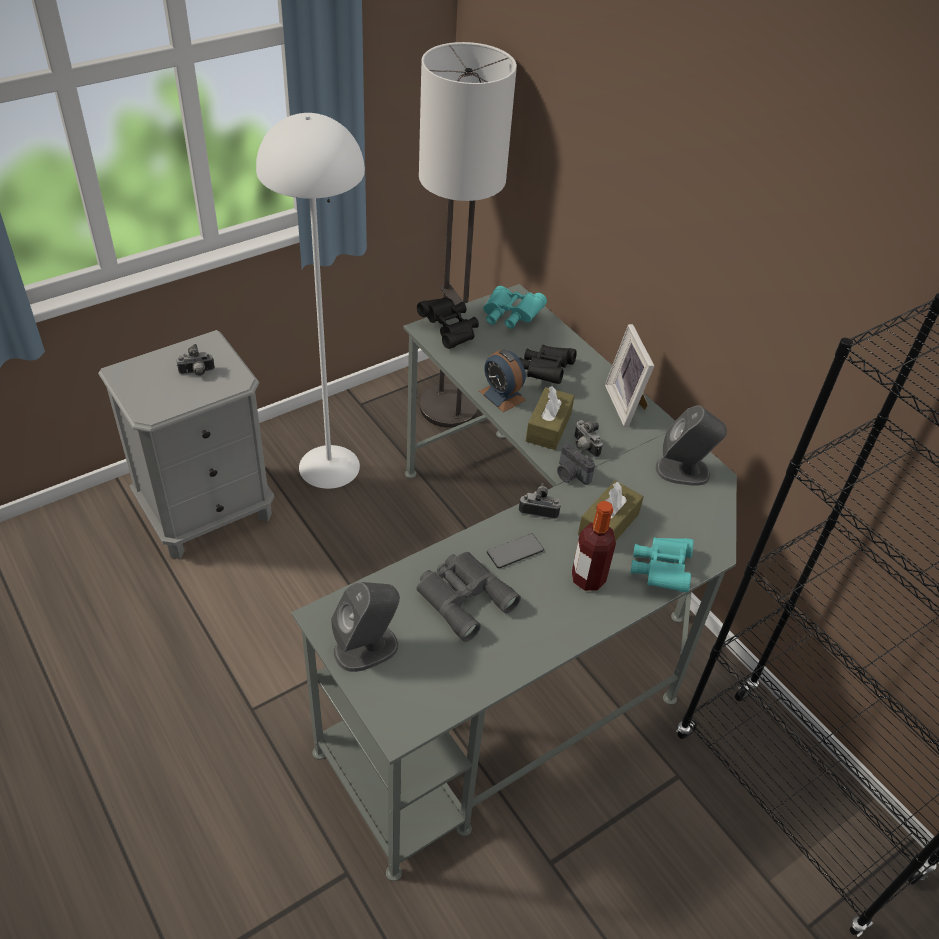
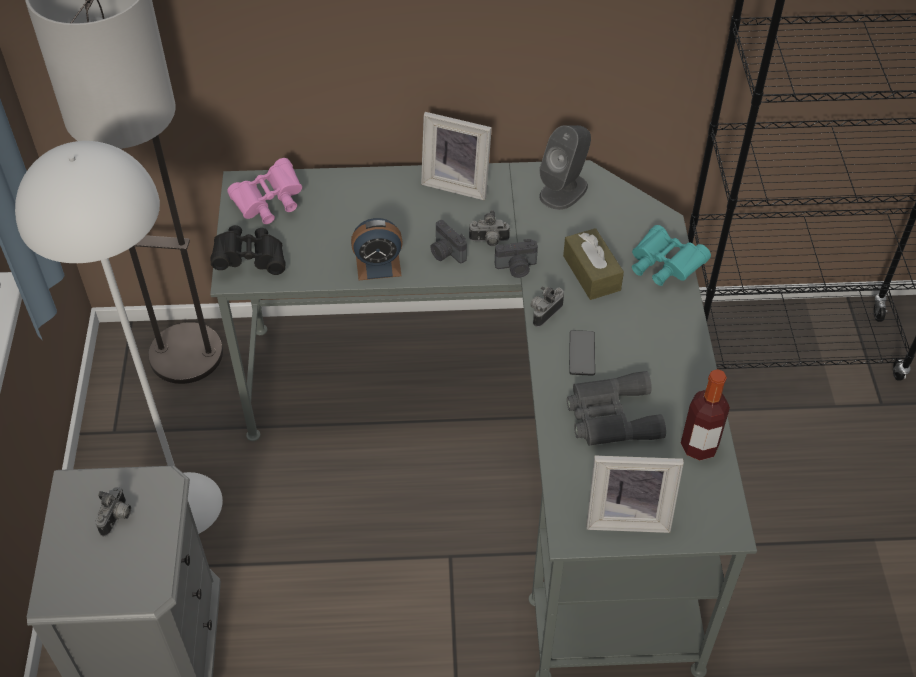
camera: 55 degrees left, 5 degrees up
(367, 648) = (627, 515): grey speaker -> picture frame
(510, 317) = (269, 203): turquoise binoculars -> pink binoculars
(545, 372) = (370, 218): black binoculars -> none
(548, 427) = (446, 253): brown tissue box -> camera
(588, 579) = (643, 318): bottle -> bottle (699, 446)

